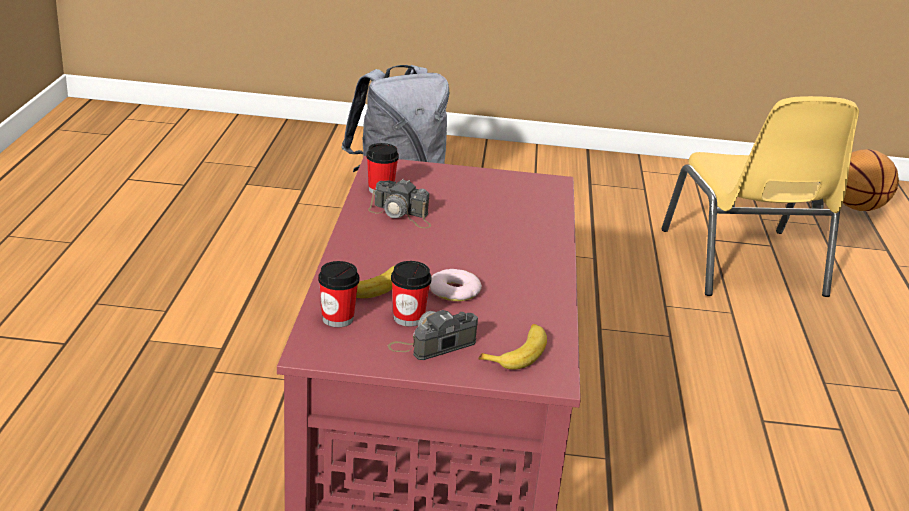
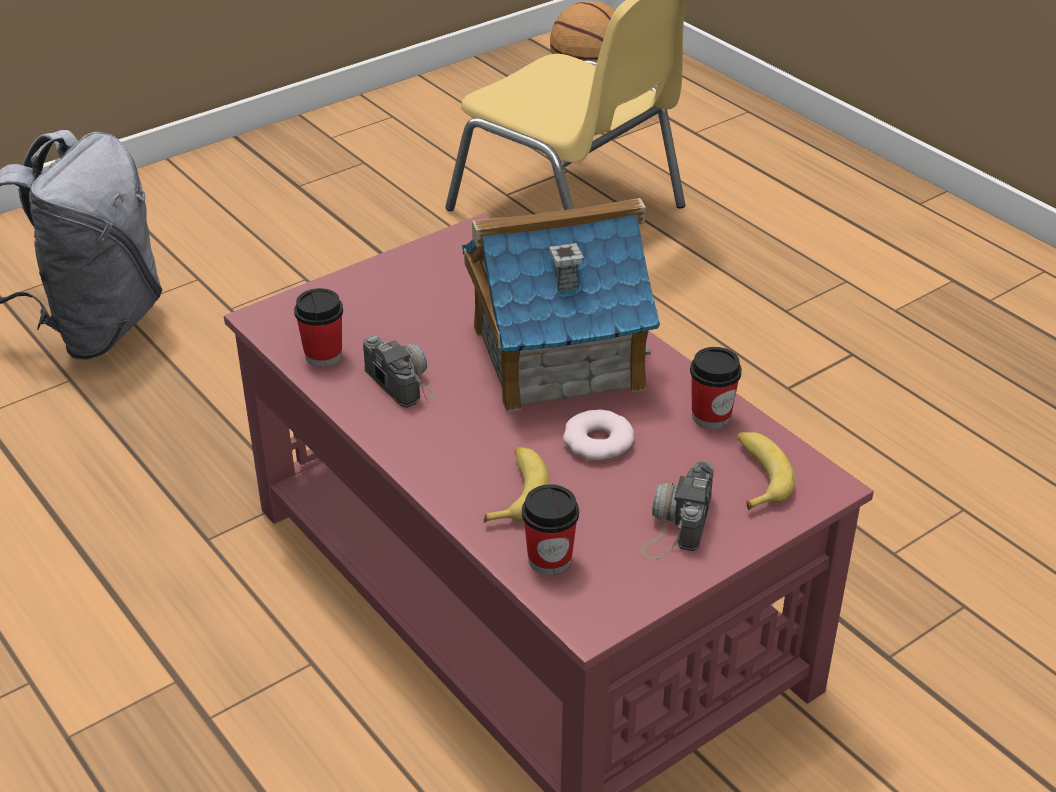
camera: 40 degrees left, 10 degrees up
(402, 215) = (399, 376): camera -> camera turned 105 degrees counterclockwise
(408, 318) = (610, 507): cup -> cup (711, 416)
(499, 248) = (556, 357): none -> toy house

